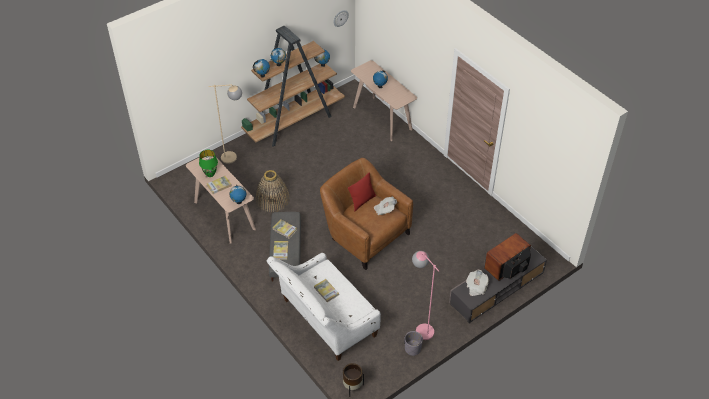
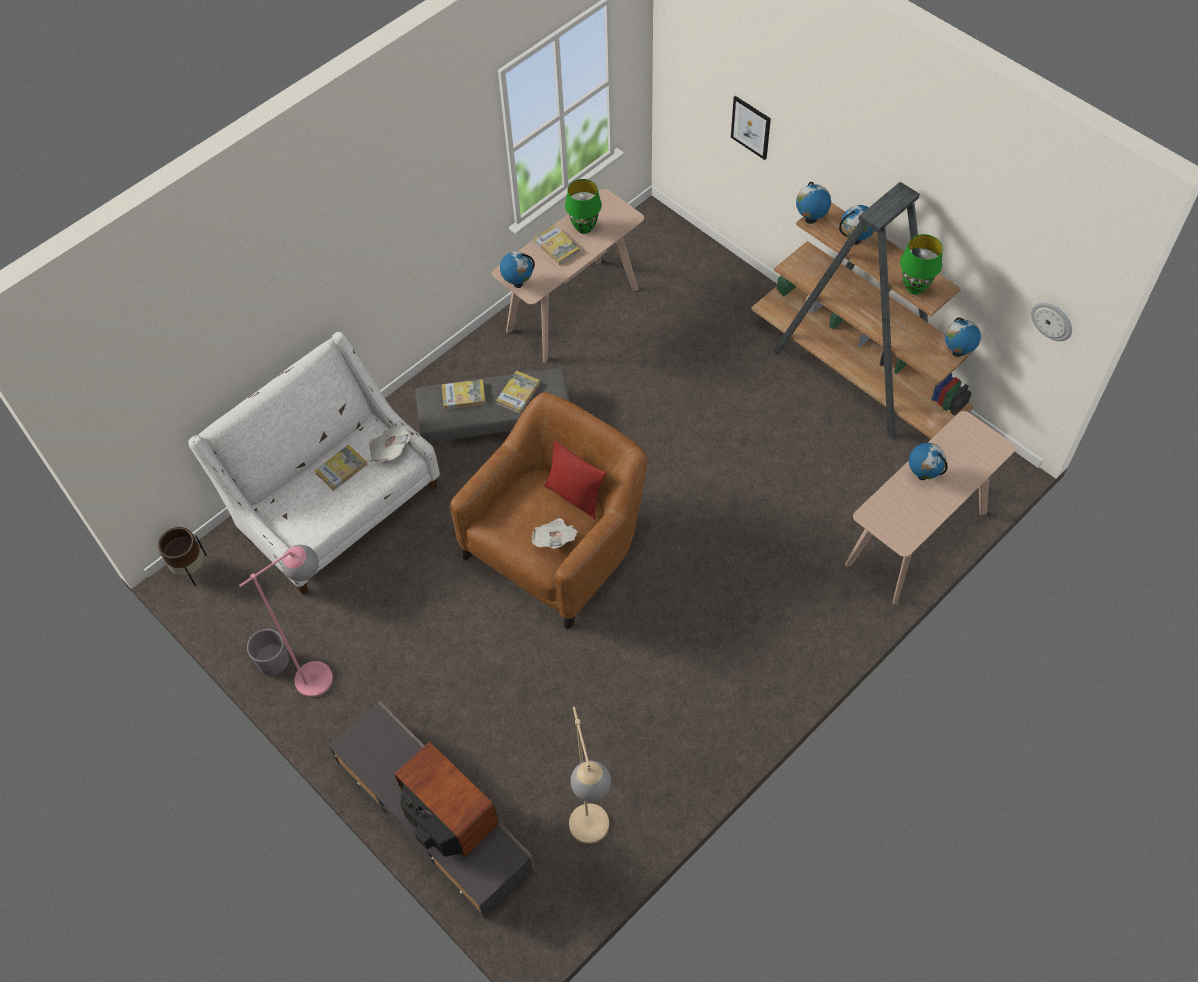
camera: 85 degrees right, 10 degrees up
(201, 84) = (751, 127): none -> picture
(234, 157) = (728, 295): beige floor lamp -> beige floor lamp (593, 838)
(272, 199) = (626, 375): basket -> none
(310, 52) = (914, 288): none -> green table lamp
(476, 287) = (389, 751): newspaper -> newspaper (389, 450)

